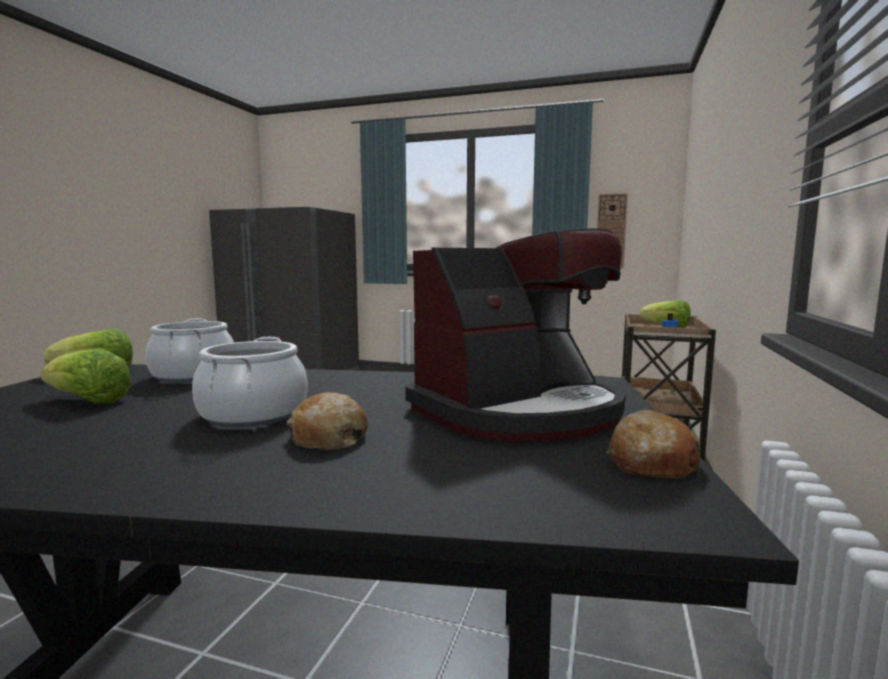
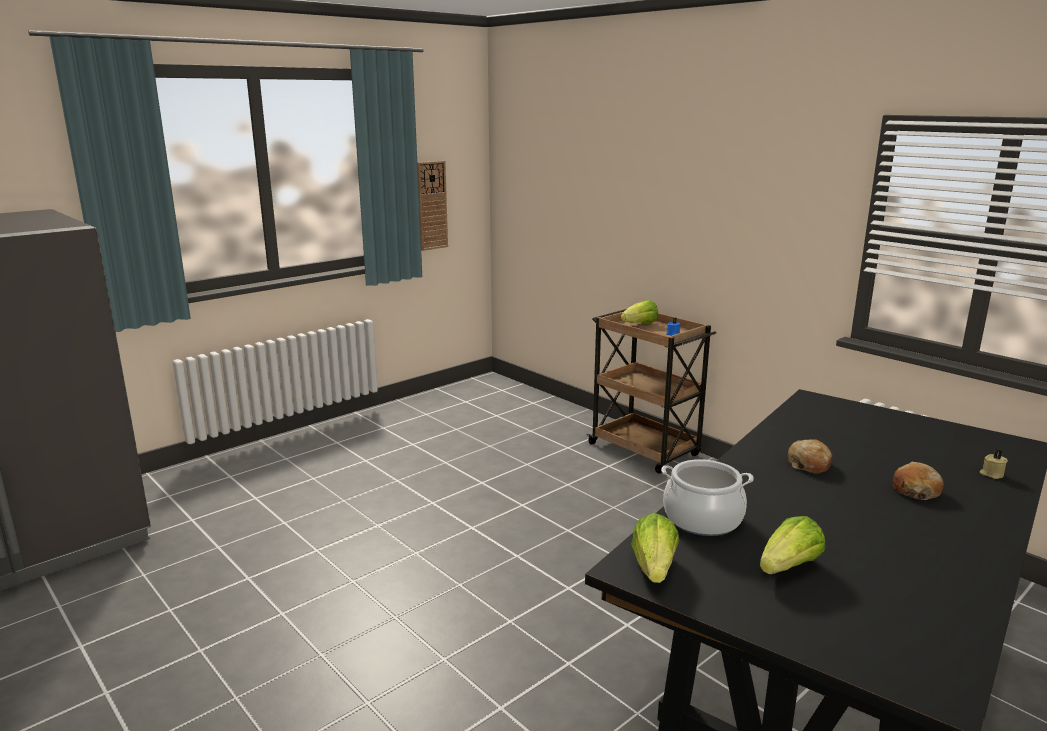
camera: 60 degrees left, 10 degrees up
(253, 414) = (854, 505): cooking pot -> none
(458, 486) = (991, 474): none -> beige candle
(518, 412) = (874, 434): coffee machine -> none
(650, 463) = (964, 433): bread -> bread (809, 464)

